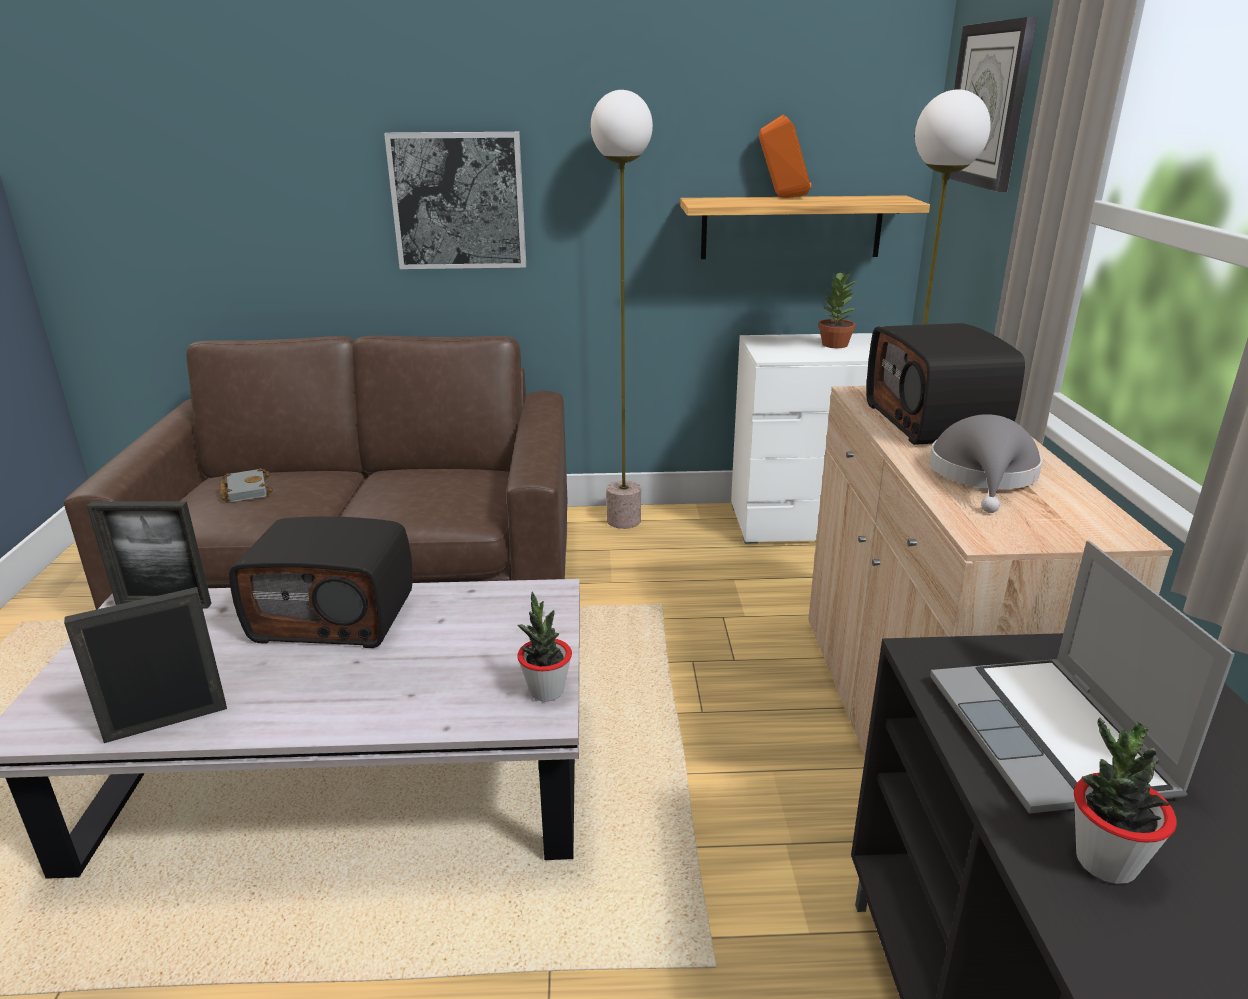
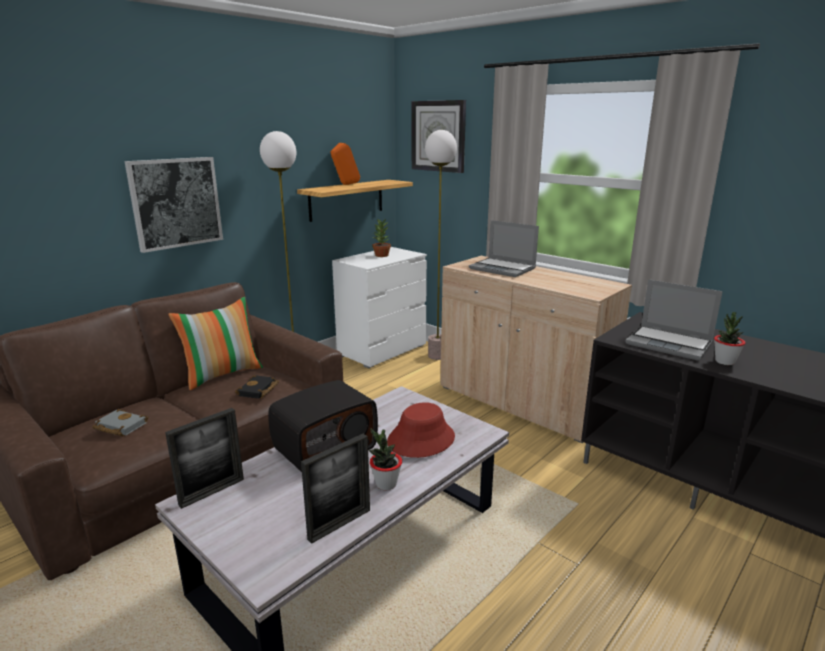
camera: 45 degrees left, 5 degrees down
(166, 722) = (339, 524): picture frame -> picture frame turned 150 degrees counterclockwise
(420, 506) = (258, 390): none -> black book
(443, 469) = (222, 374): none -> pillow
(446, 671) = (421, 439): none -> red hat
(546, 691) = (470, 425): potted plant -> potted plant (386, 484)
(936, 421) = (503, 269): radio -> laptop
(983, 476) = (553, 280): grey hat -> none

